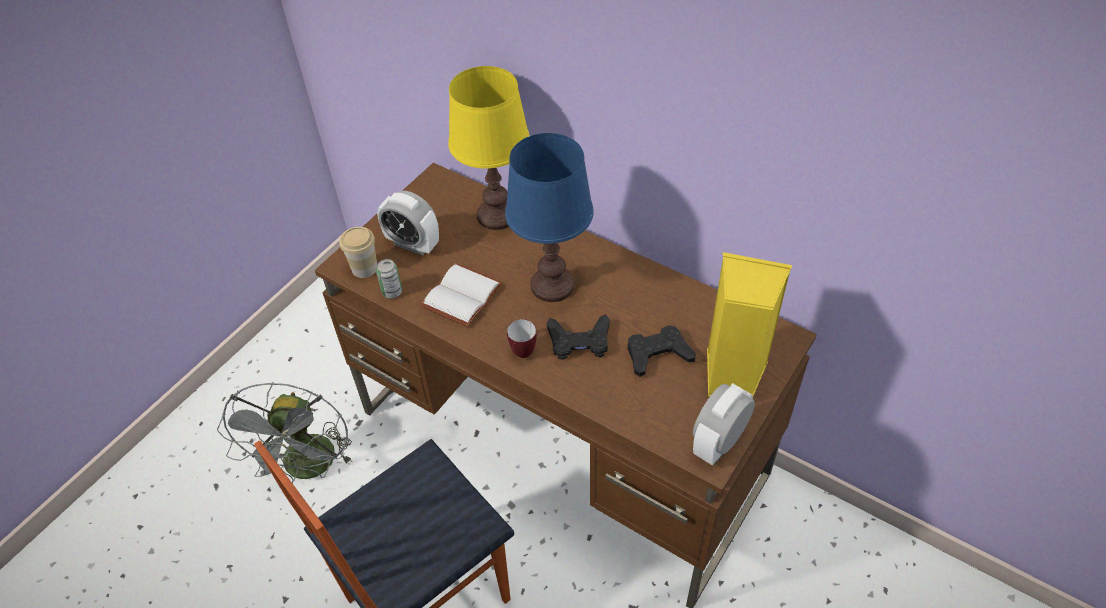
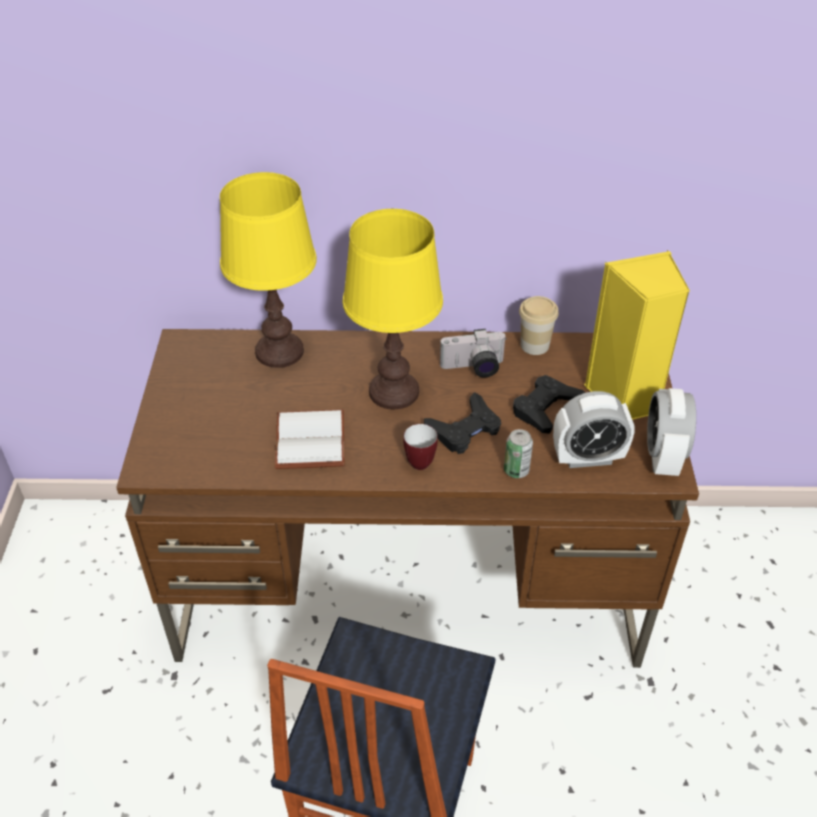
camera: 35 degrees left, 5 degrees down
(309, 468) = (150, 754): grey fan -> none
(364, 268) = (176, 460): cup -> cup (534, 345)
(392, 292) = (229, 469): can -> can (516, 470)
(413, 244) = (211, 415): alarm clock -> alarm clock (588, 458)
(552, 285) = (393, 392): blue table lamp -> yellow table lamp
(629, 294) = (473, 368): none -> camera

